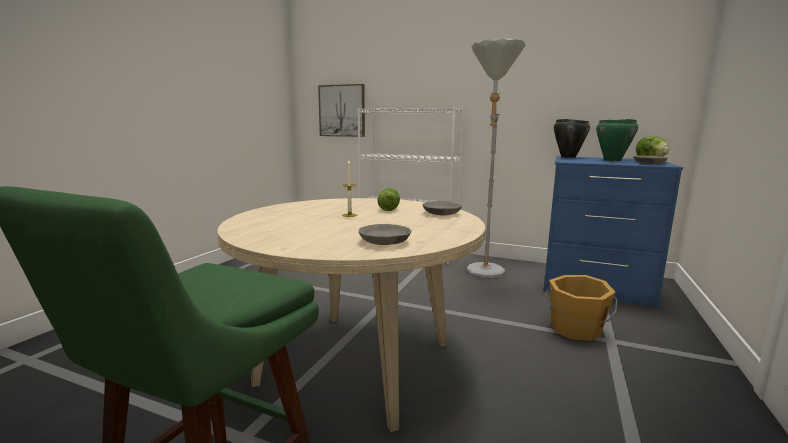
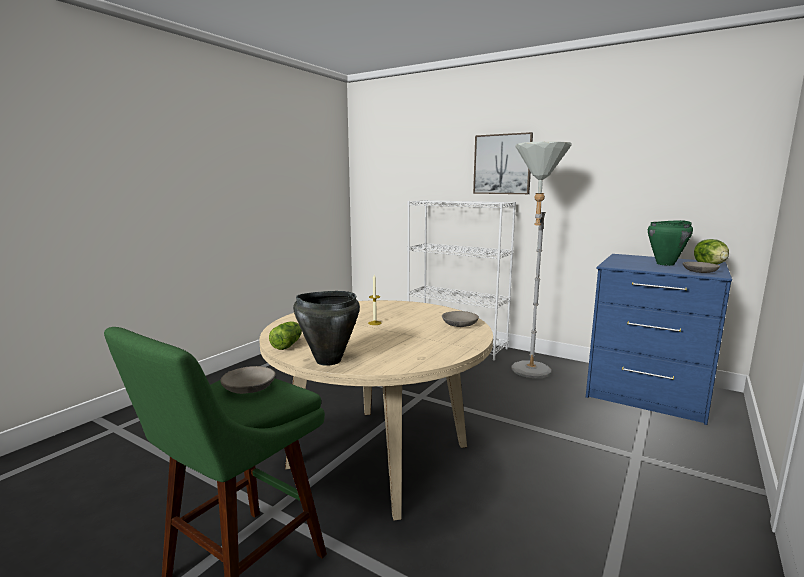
camera: 10 degrees right, 0 degrees up
(342, 111) = (396, 199): picture -> picture (502, 164)
(385, 242) = (391, 356): grey bowl -> grey bowl (249, 388)
(389, 208) = (414, 315): lettuce -> lettuce (288, 344)
(568, 157) = (621, 256): black cooking pot -> black cooking pot (328, 360)
(575, 330) = (603, 442): orange bucket -> none

